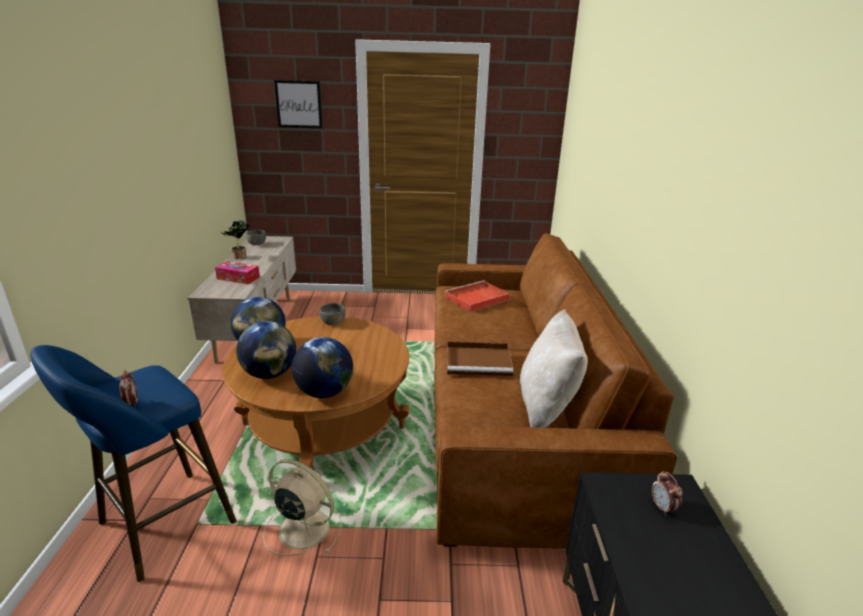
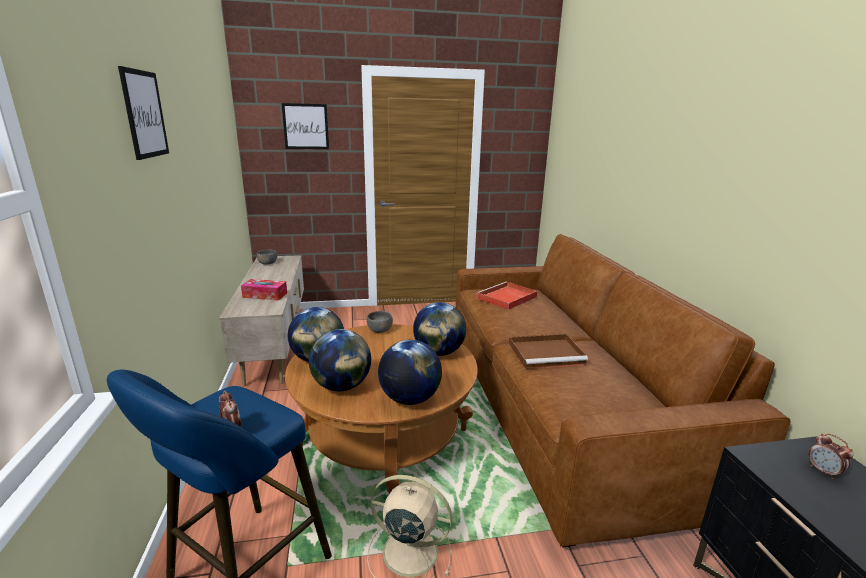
camera: 10 degrees left, 5 degrees down
(98, 114) = (144, 114): none -> picture
(239, 257) = (256, 276): potted plant -> none
(377, 350) = (439, 352): none -> globe
(546, 406) = (633, 388): beige pillow -> none

